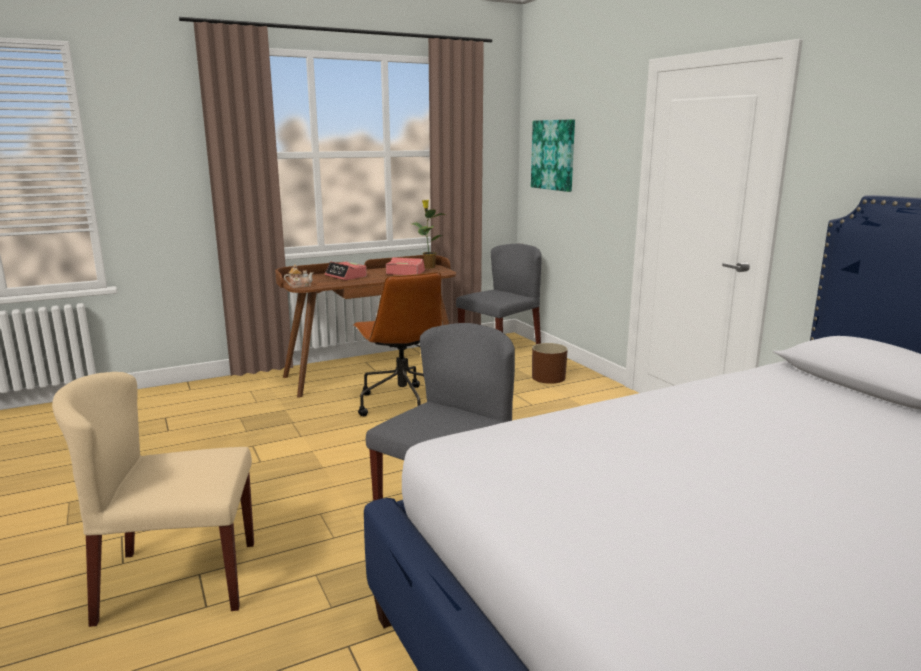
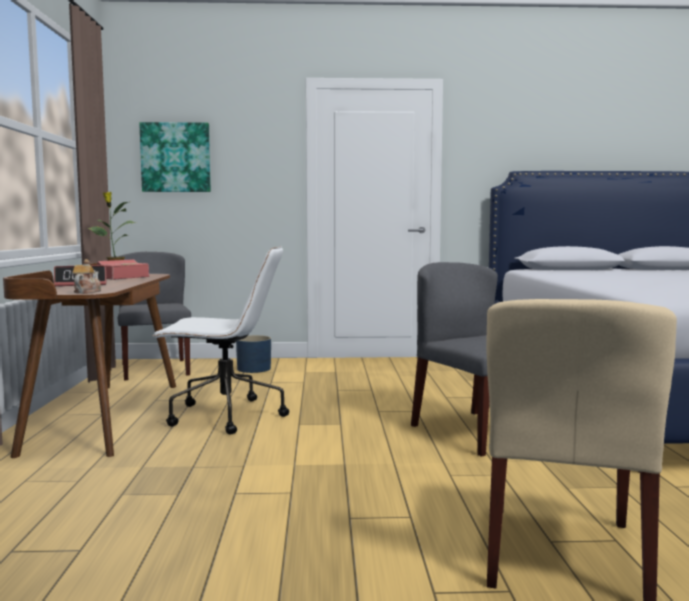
camera: 65 degrees left, 10 degrees down
(402, 403) = (224, 416): brown office chair -> white office chair
(548, 377) = (253, 369): brown planter -> blue planter

